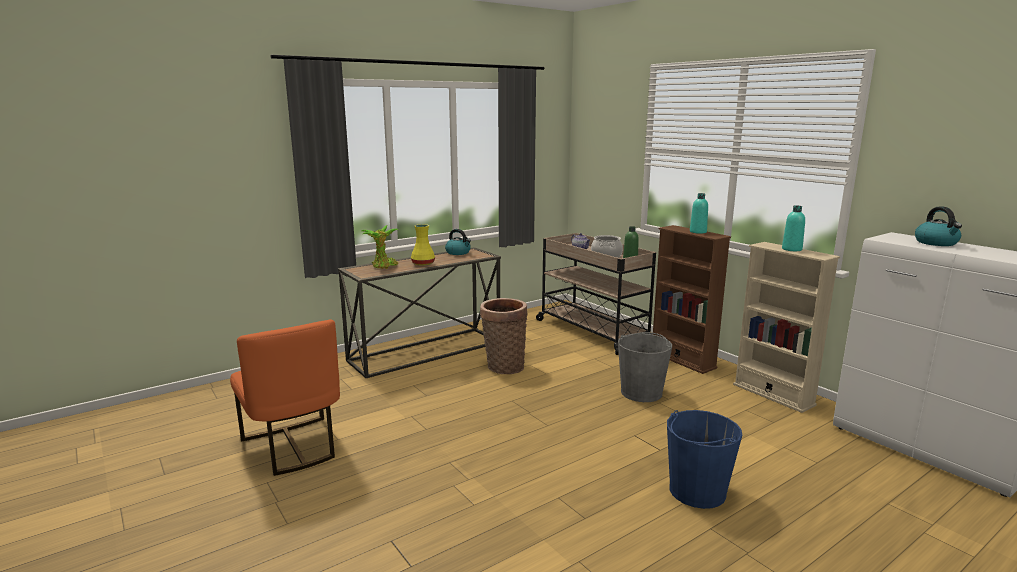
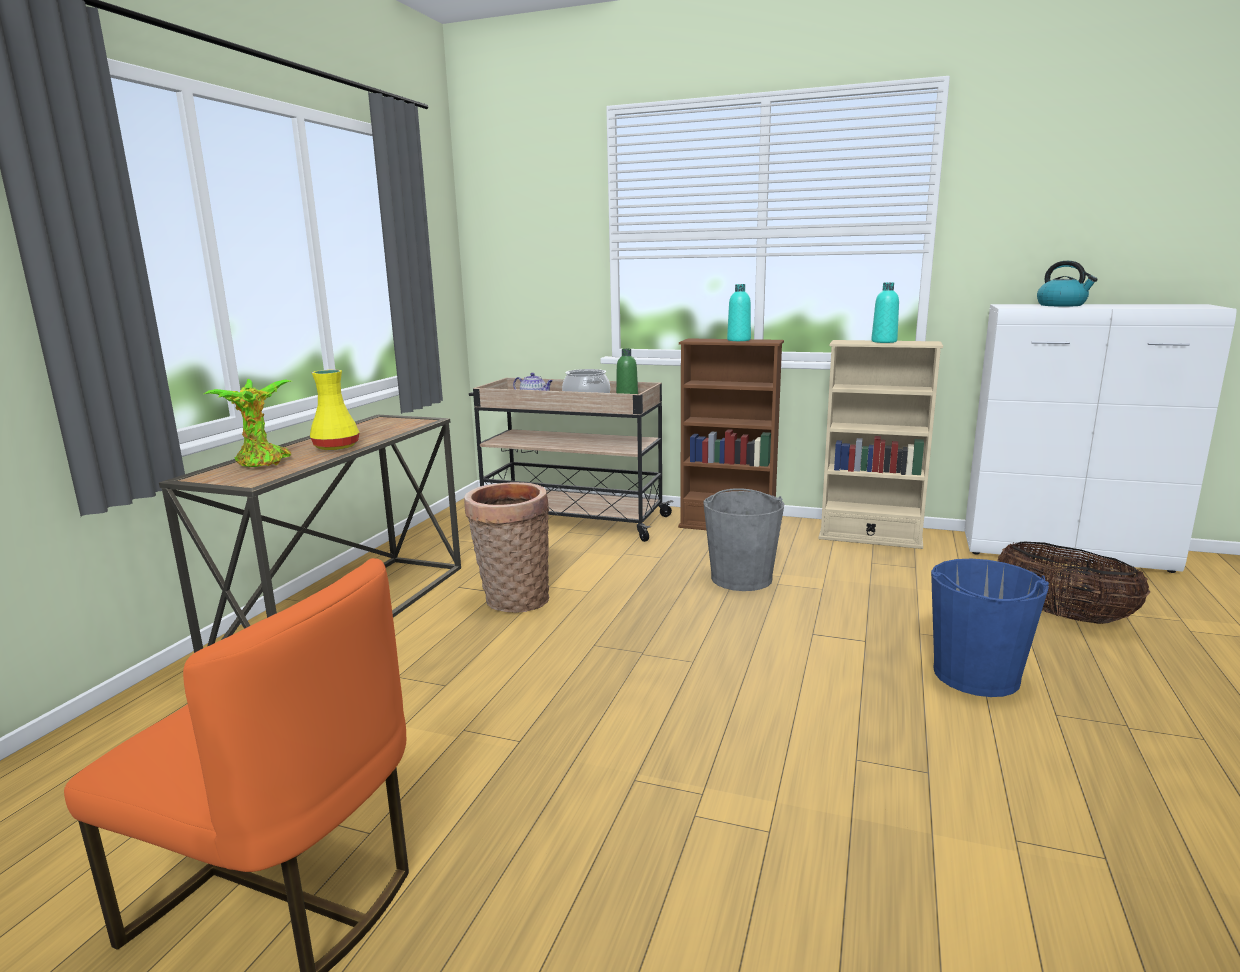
camera: 35 degrees left, 0 degrees up
(458, 252) = (367, 424): kettle -> none
(831, 486) = (1063, 615): none -> basket

